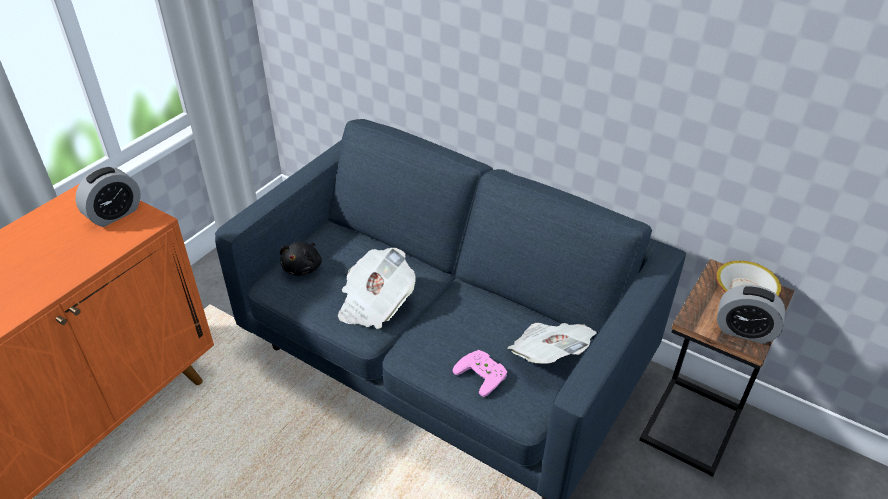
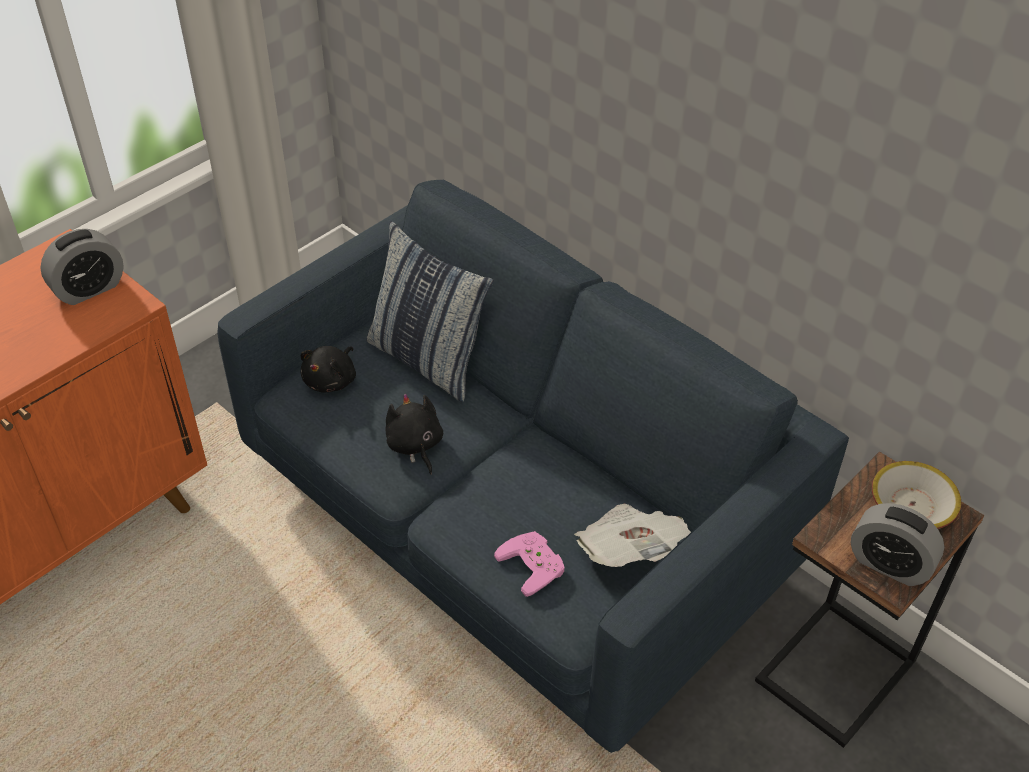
camera: 10 degrees right, 5 degrees up
(370, 246) = (427, 360): none -> pillow
(375, 304) = (415, 445): newspaper -> black plush toy

